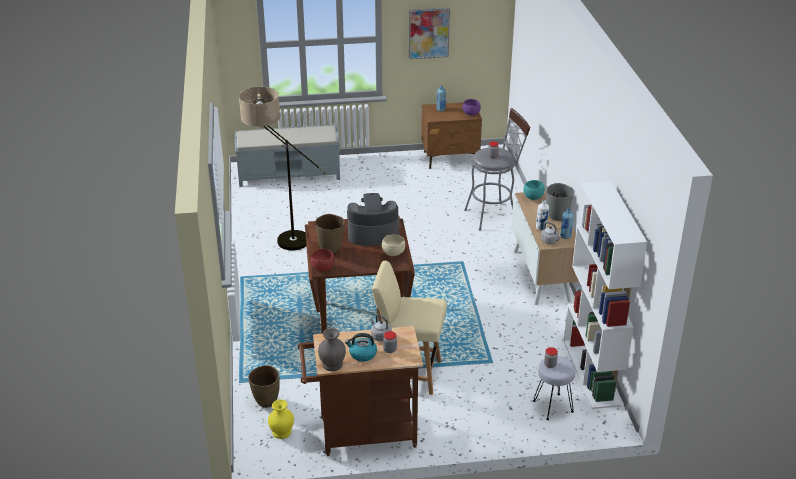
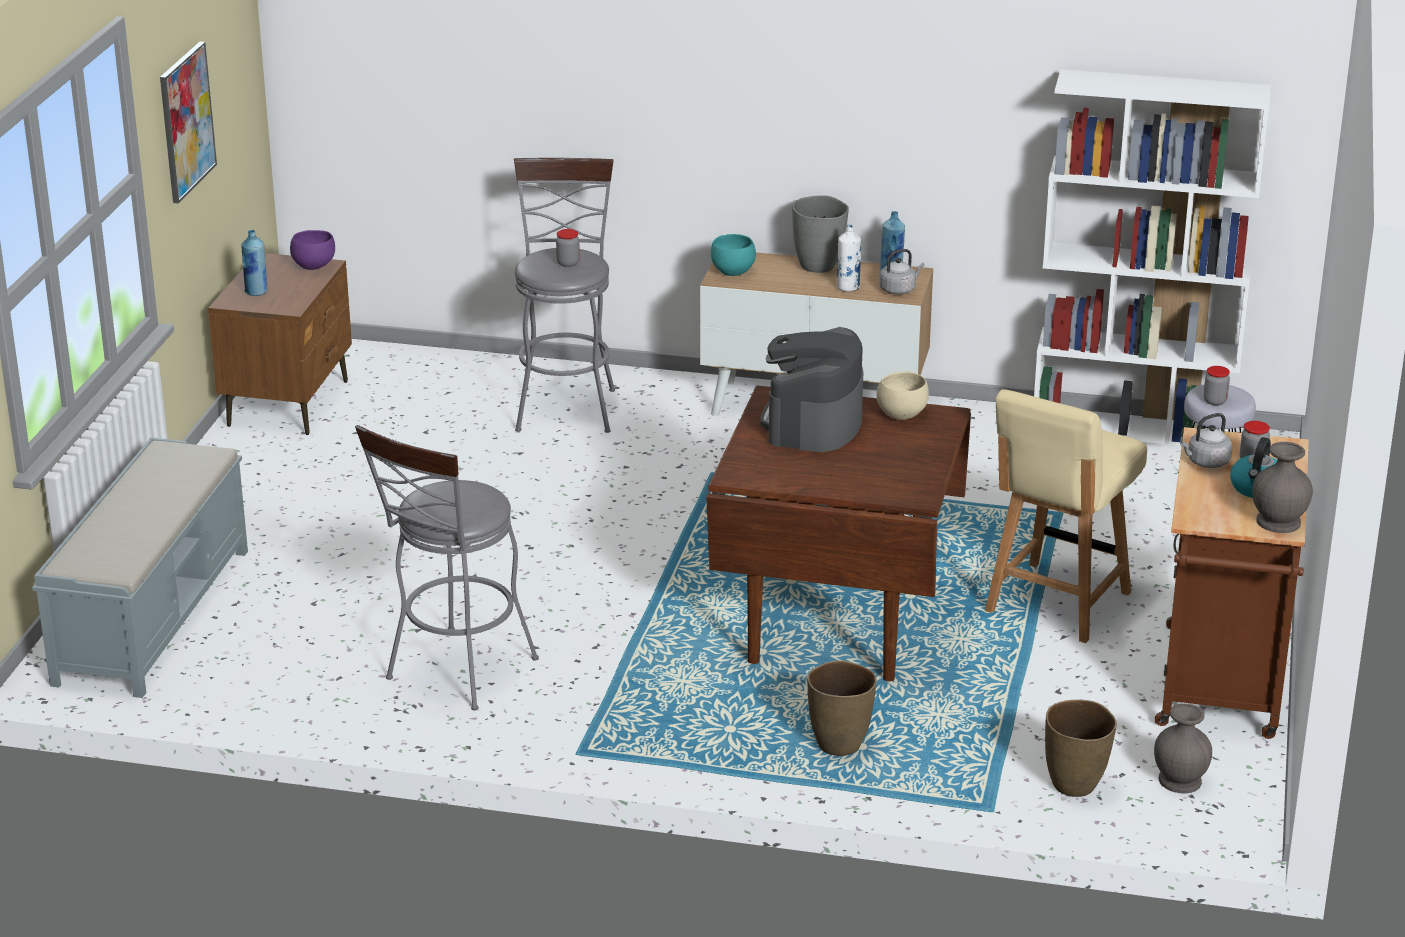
camera: 70 degrees left, 5 degrees down
(280, 240) = (455, 674): floor lamp -> grey stool
(281, 432) = (1180, 781): yellow vase -> grey vase
(323, 269) = (915, 494): red bowl -> none
(330, 249) = (845, 476): brown vase -> brown vase (839, 744)

